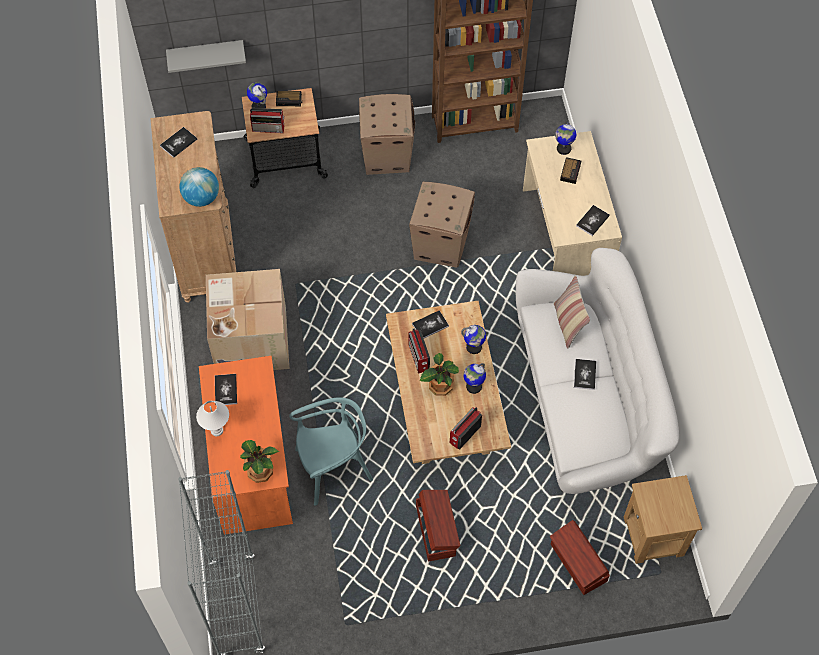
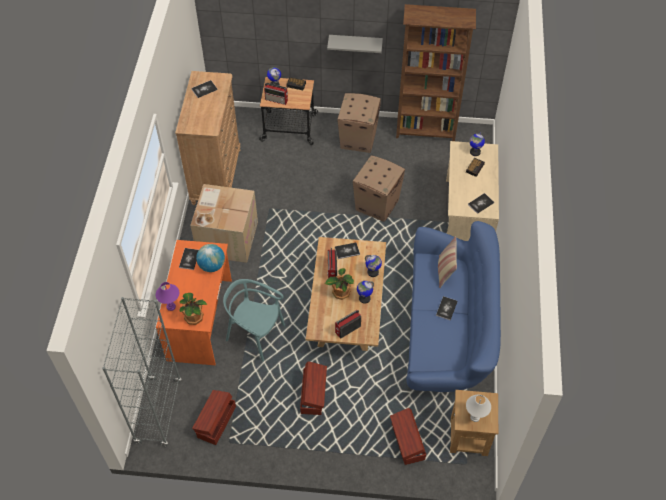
camera: 15 degrees right, 5 degrees down
(201, 198) = (207, 127): globe -> globe (212, 266)
(206, 54) = (244, 40): grey shelf -> grey shelf (355, 43)
(217, 430) = (174, 284): white table lamp -> white table lamp (475, 417)
(223, 463) = (171, 306): none -> purple table lamp
(319, 601) = (215, 422): none -> brown storage box
(333, 468) = (255, 334): turquoise chair -> turquoise chair turned 150 degrees counterclockwise
(586, 402) = (447, 332): white sofa -> blue sofa

